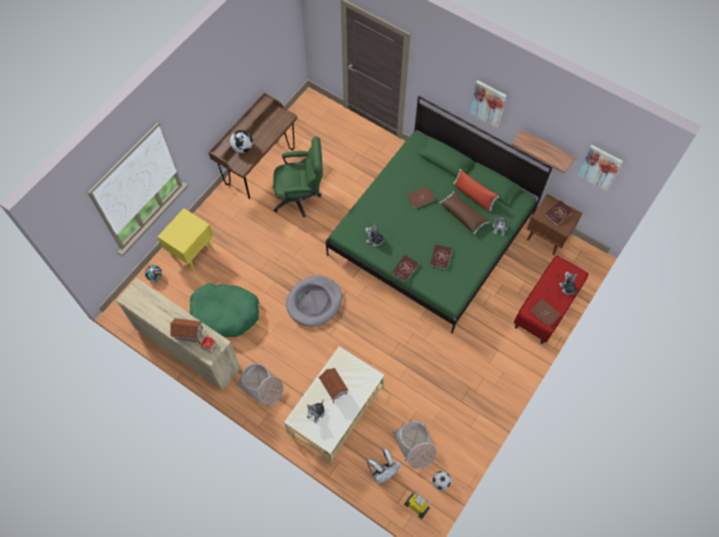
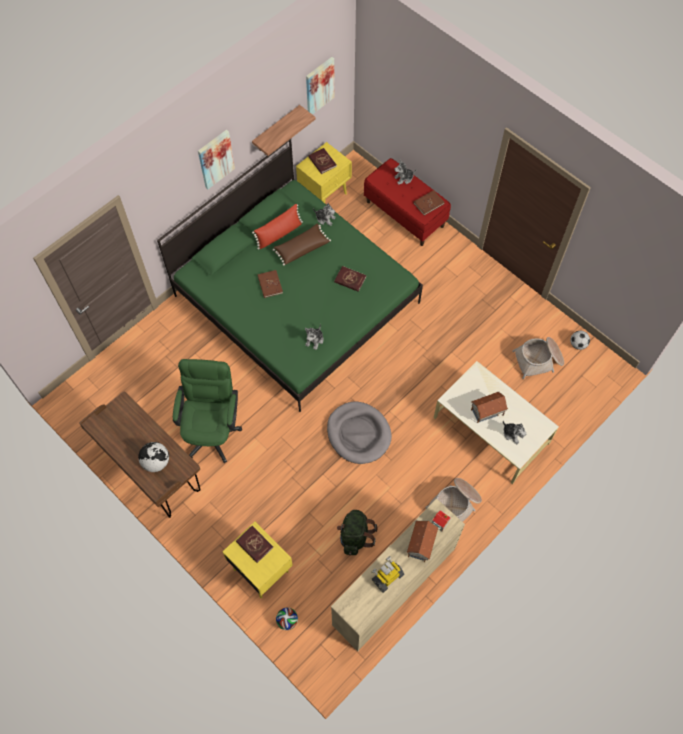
camera: 80 degrees left, 0 degrees up
(225, 313) = (355, 536): green dog bed -> green backpack
(383, 472) = (563, 394): white backpack -> none
(405, 269) = (357, 316): red book -> red book (254, 544)
(417, 506) = (600, 369): toy robot -> toy robot (387, 576)
(547, 238) = (325, 194): brown nightstand -> yellow nightstand

